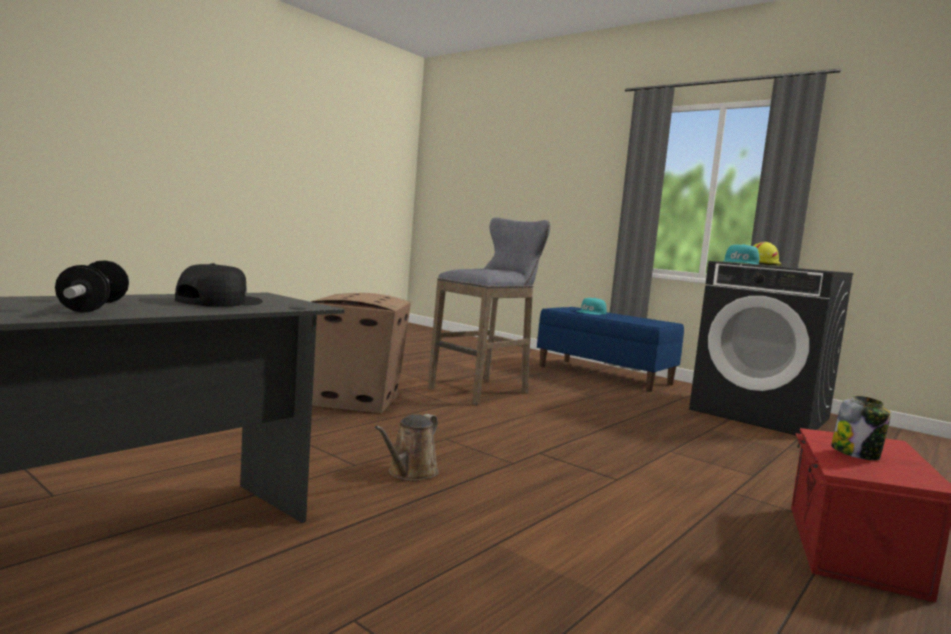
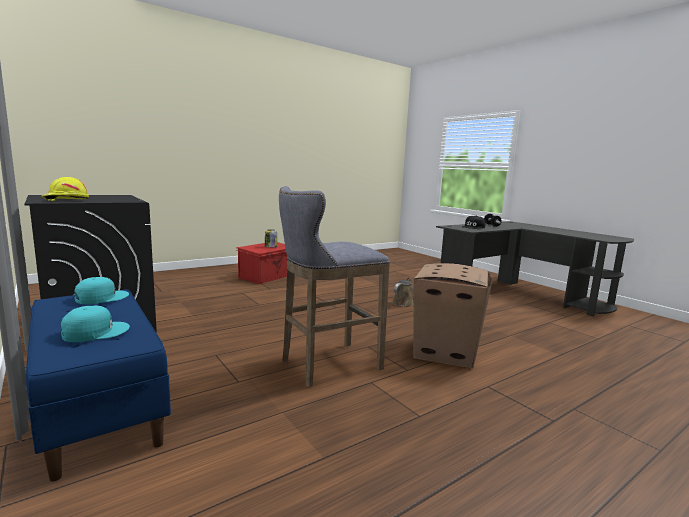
camera: 165 degrees left, 5 degrees up
(741, 263) = (119, 200): turquoise cap -> turquoise cap (101, 297)

